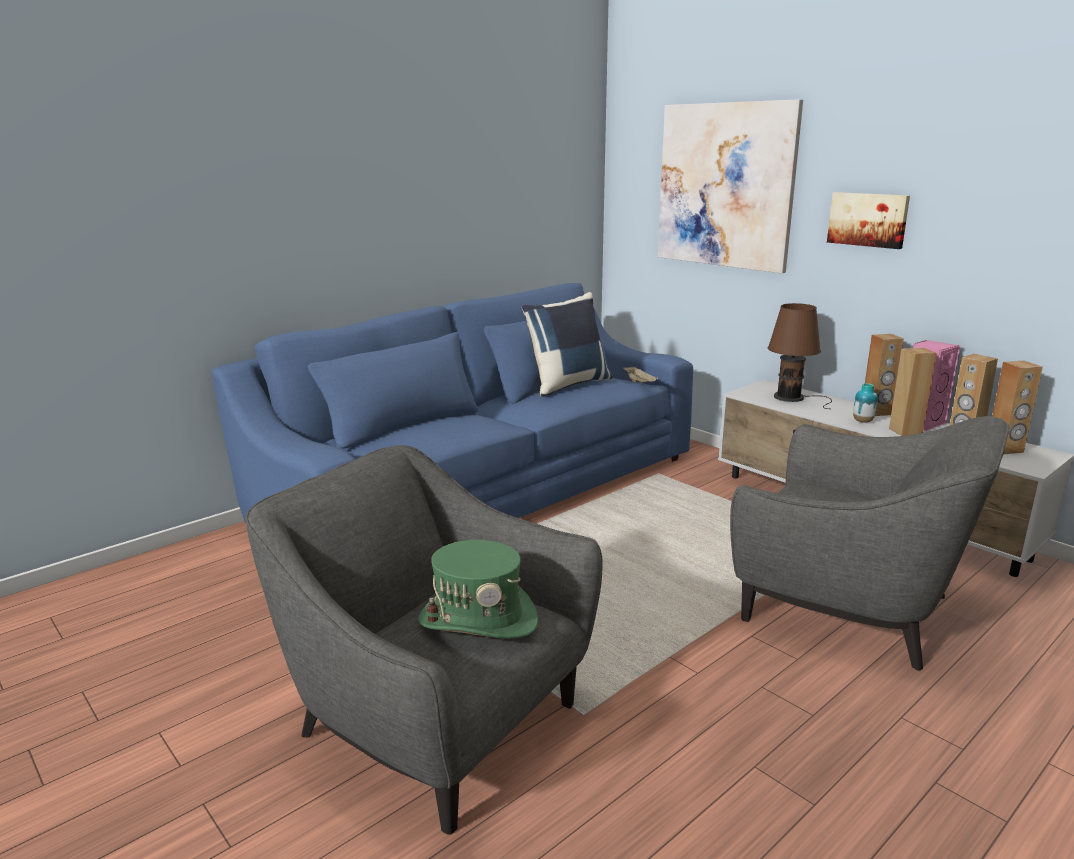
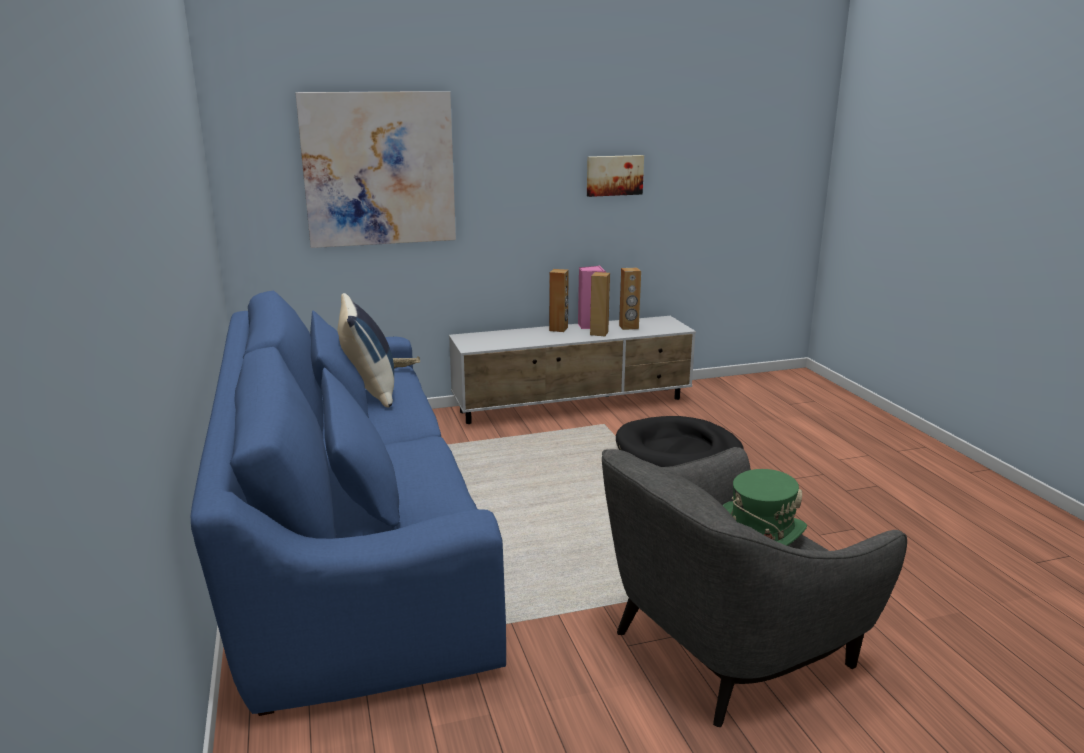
camera: 65 degrees left, 0 degrees up
(792, 398) = (501, 338): brown table lamp -> none
(848, 607) = (678, 451): grey armchair -> black dog bed
(862, 421) = (570, 336): vase -> none
(868, 219) = (519, 186): picture -> picture (614, 175)
(1004, 449) = (650, 324): brown speaker -> none

